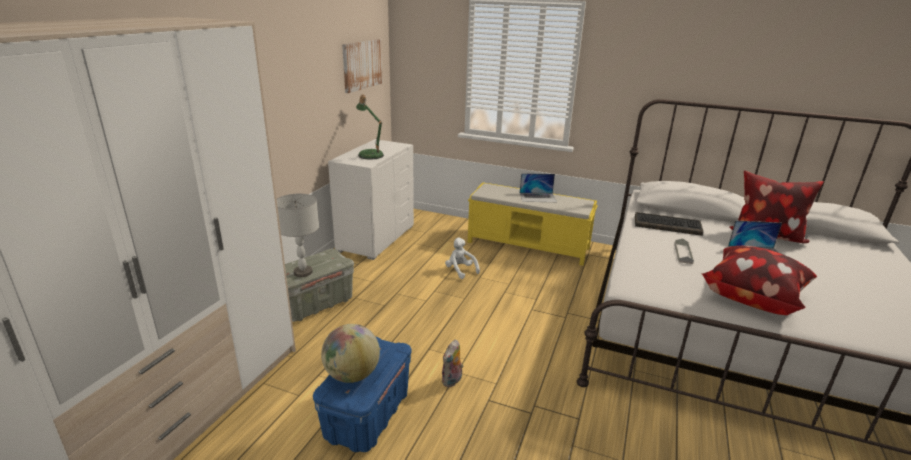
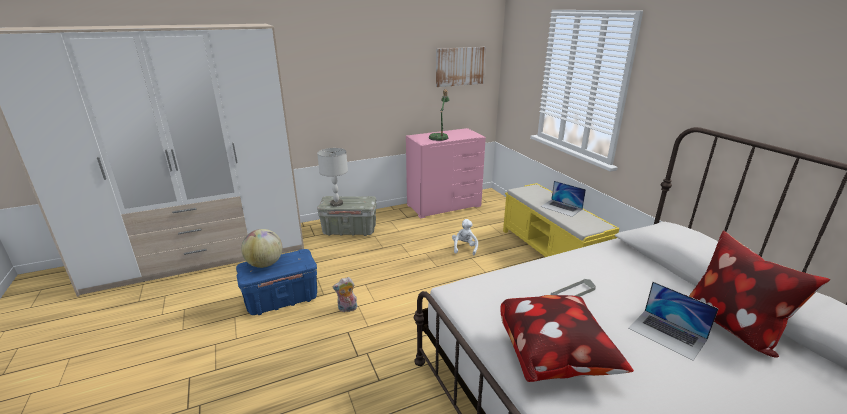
camera: 45 degrees right, 0 degrees up
(375, 238) = (443, 205): white dresser -> pink dresser
(667, 225) = (616, 267): keyboard -> none

